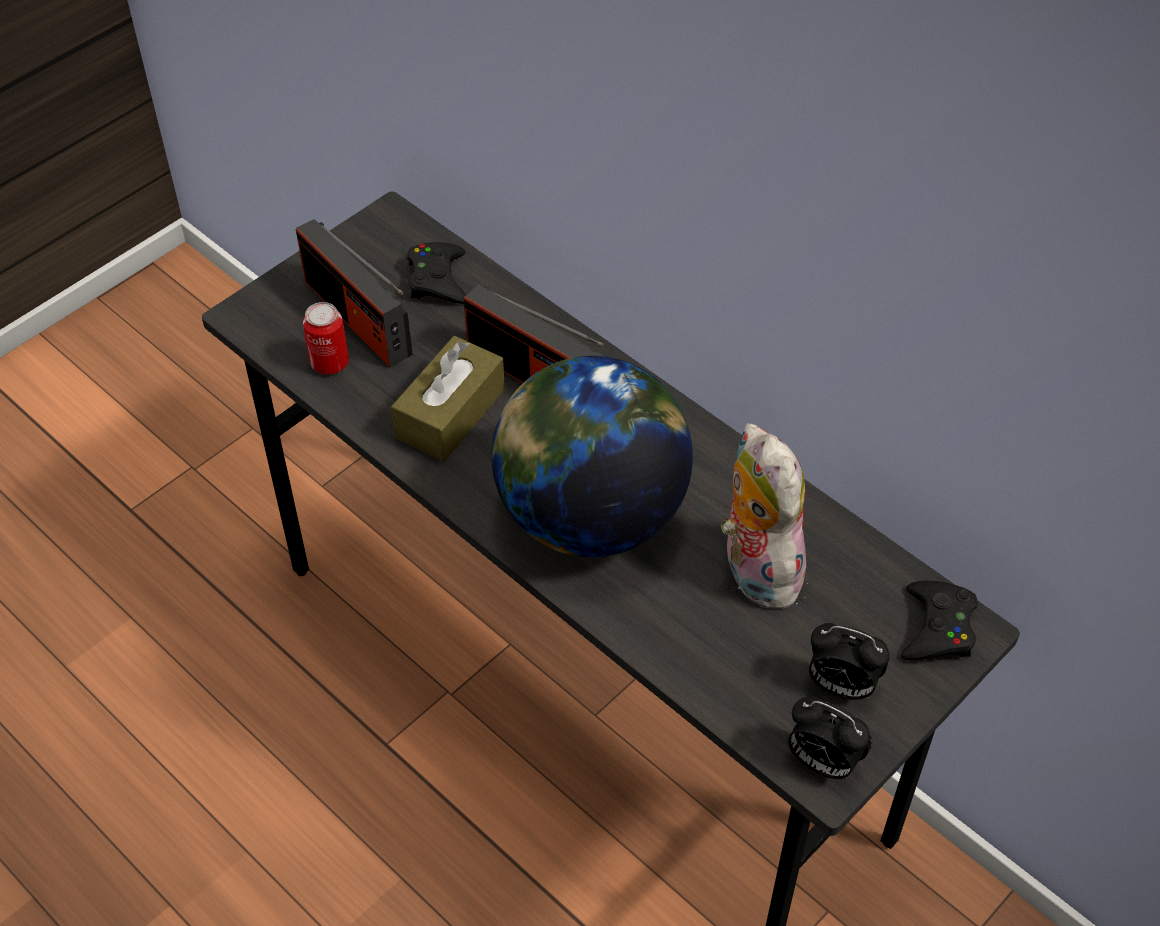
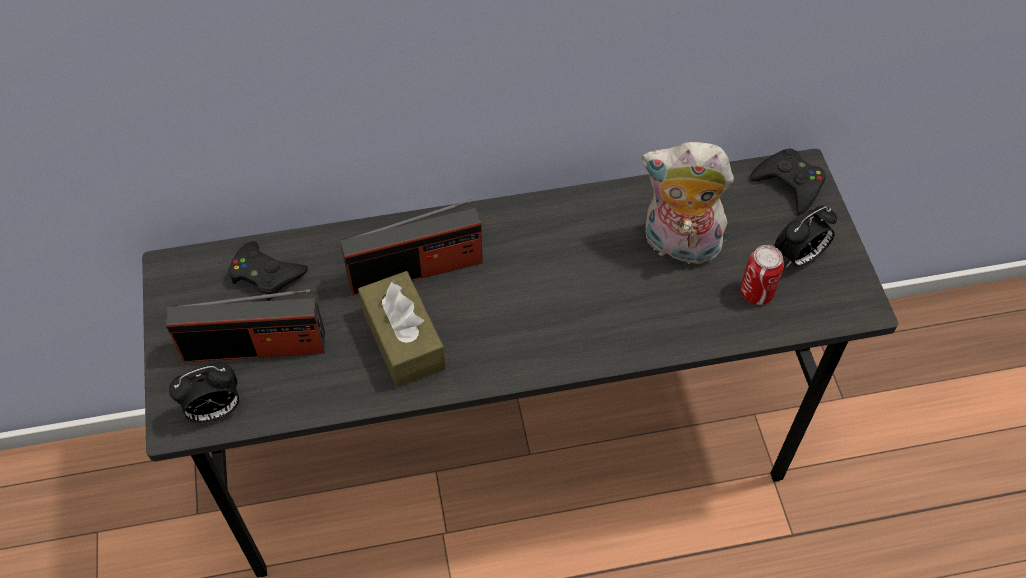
camera: 55 degrees left, 5 degrees up
(329, 363) = (283, 390): can -> can (756, 292)
(590, 515) = (565, 309): globe -> none
(822, 762) = (847, 301): alarm clock -> alarm clock (215, 411)

